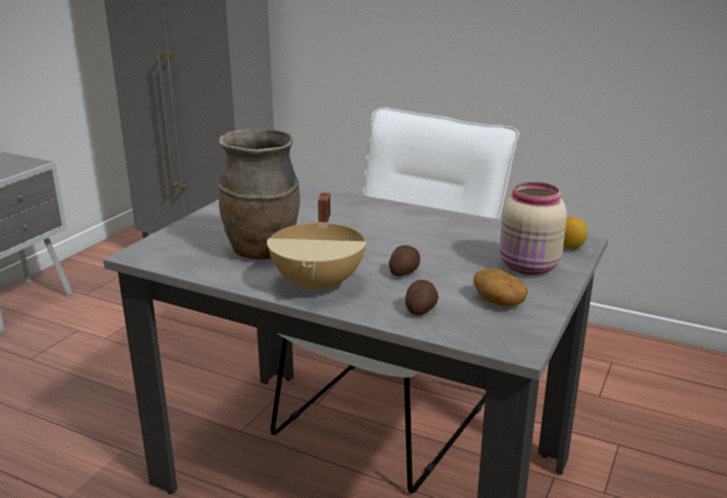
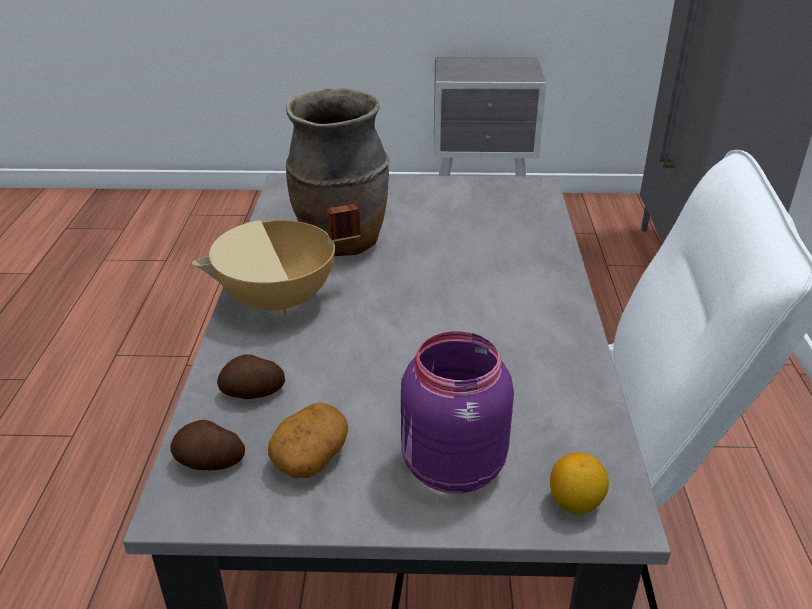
camera: 65 degrees right, 10 degrees up
(405, 272) = (353, 353): potato -> potato (209, 462)
(529, 267) = (450, 467): beige jar -> purple jar

